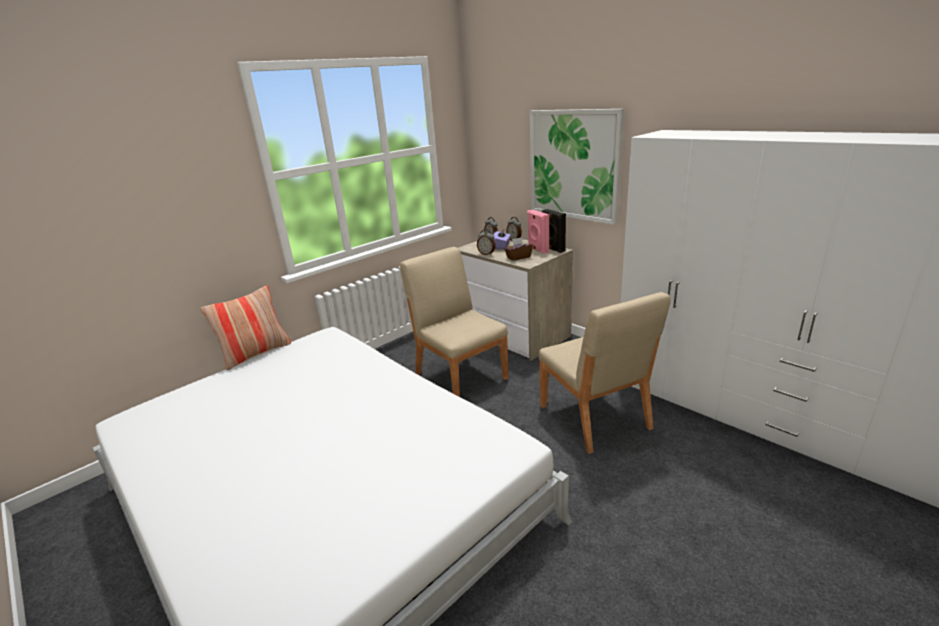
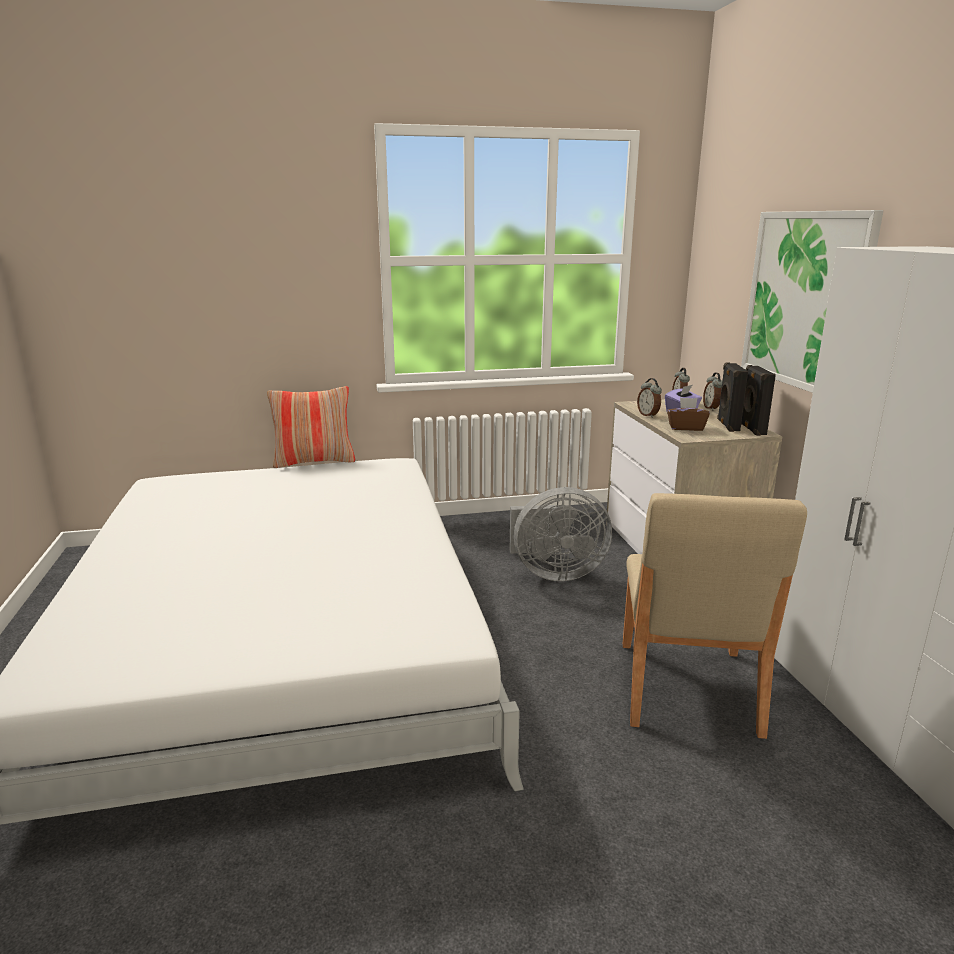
camera: 30 degrees right, 5 degrees down
(460, 375) = (554, 573): beige chair -> grey fan
(537, 250) = (727, 425): pink speaker -> black speaker

